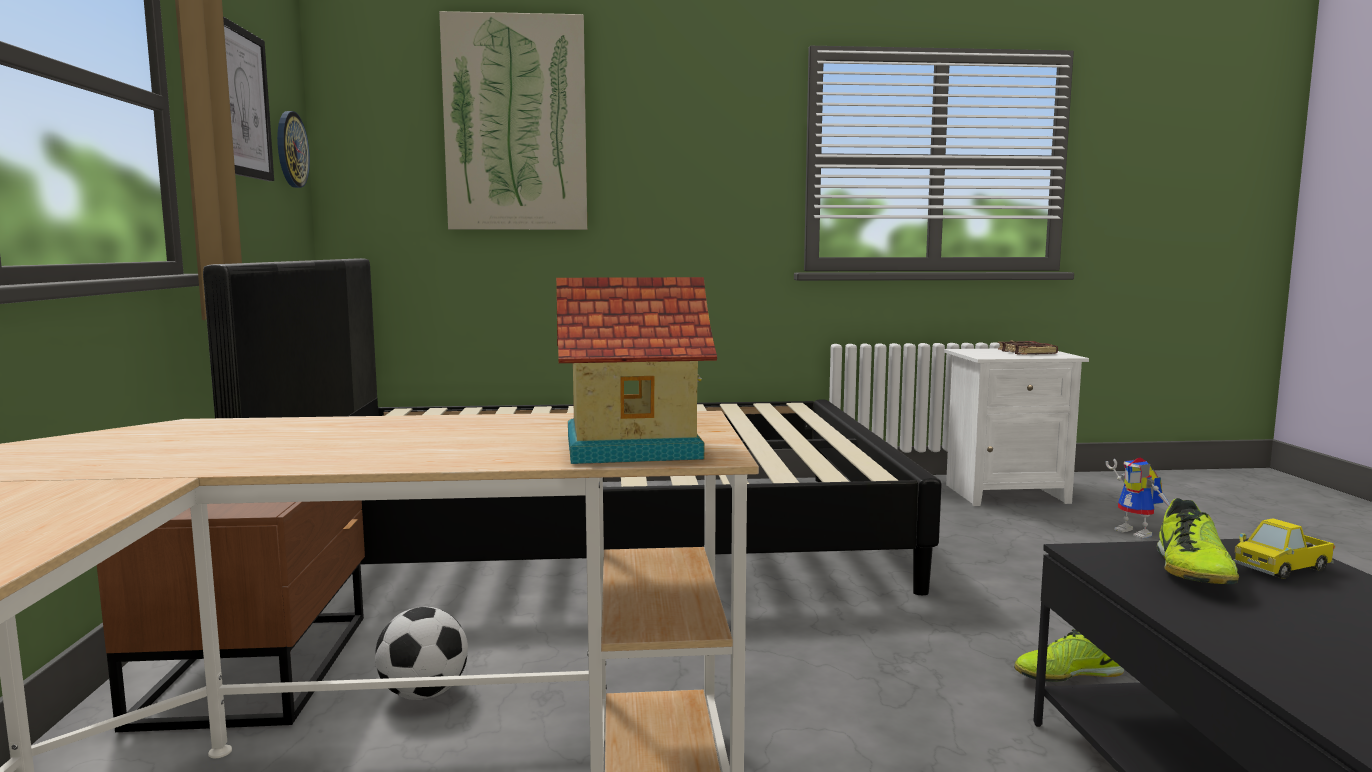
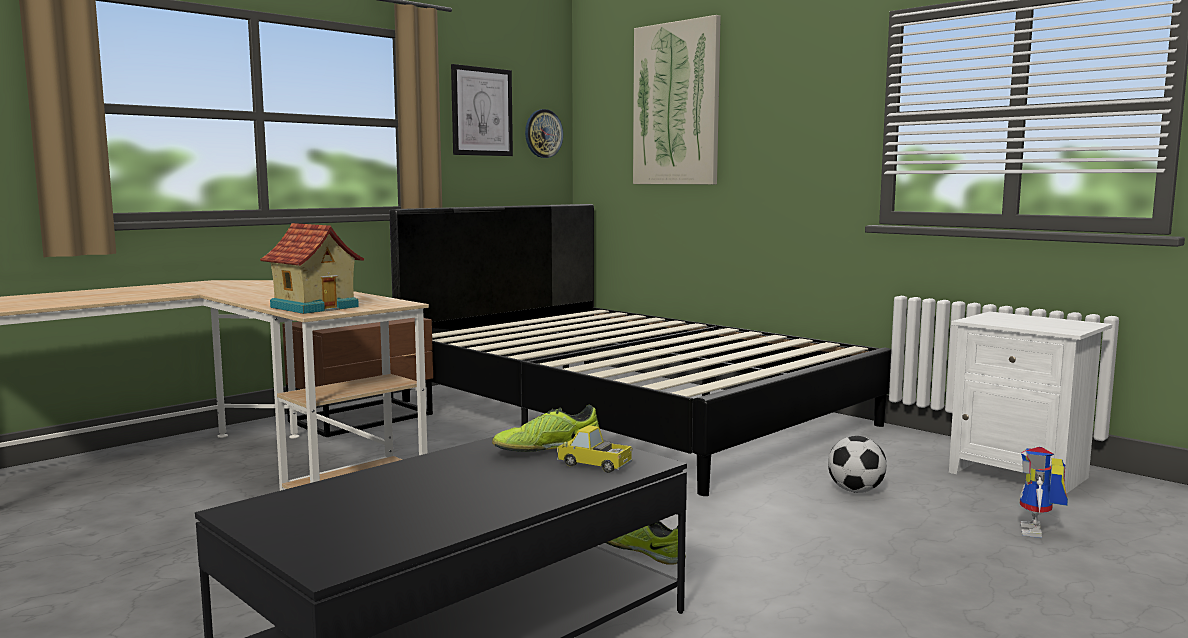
camera: 50 degrees right, 0 degrees up
(424, 694) = (380, 444): football -> football (855, 491)
(1028, 352) = (1048, 323): brown book -> none

